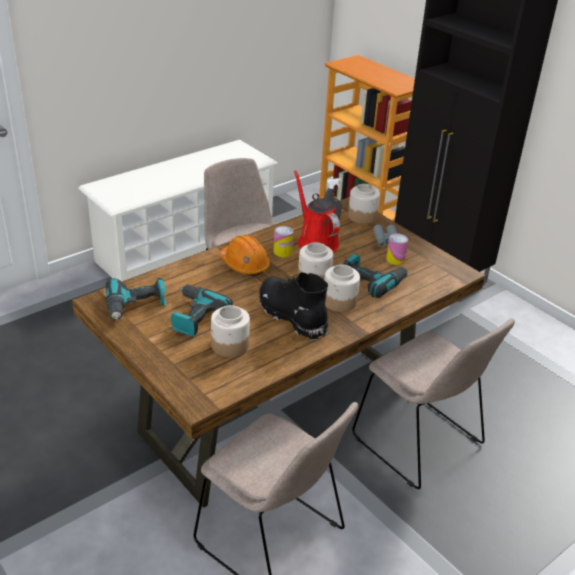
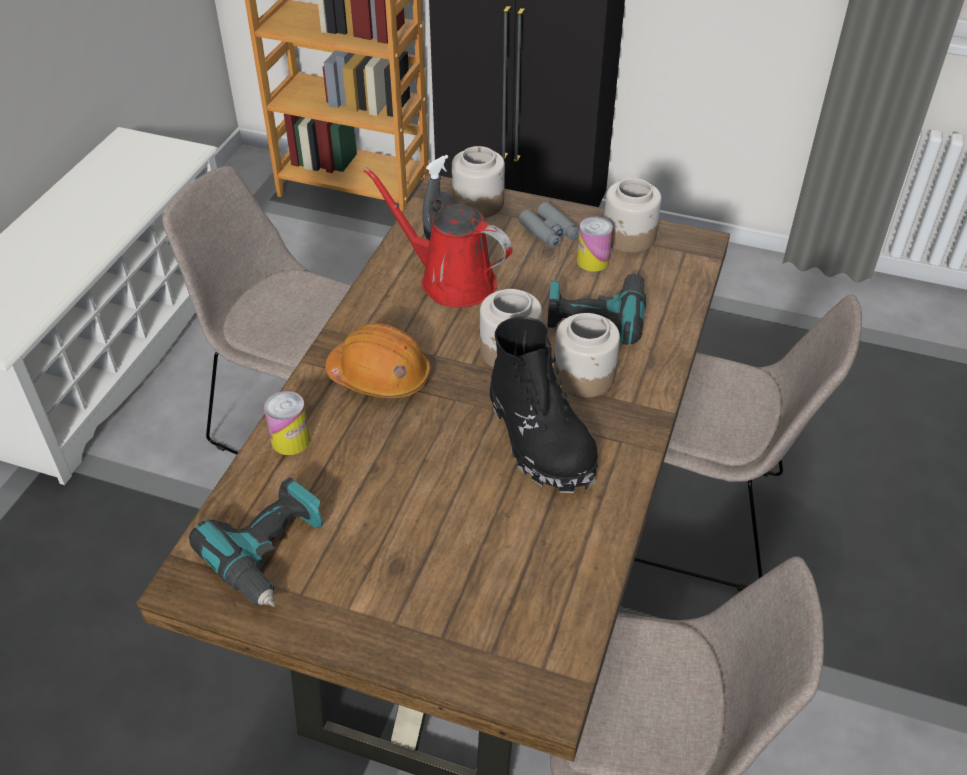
camera: 30 degrees left, 10 degrees up
(194, 316) = (388, 521): power drill -> none
(230, 345) = (497, 548): jar -> jar (629, 237)
(282, 252) = (418, 323): can -> can (290, 440)
(292, 316) = (540, 439): black boot -> black boot turned 135 degrees counterclockwise

